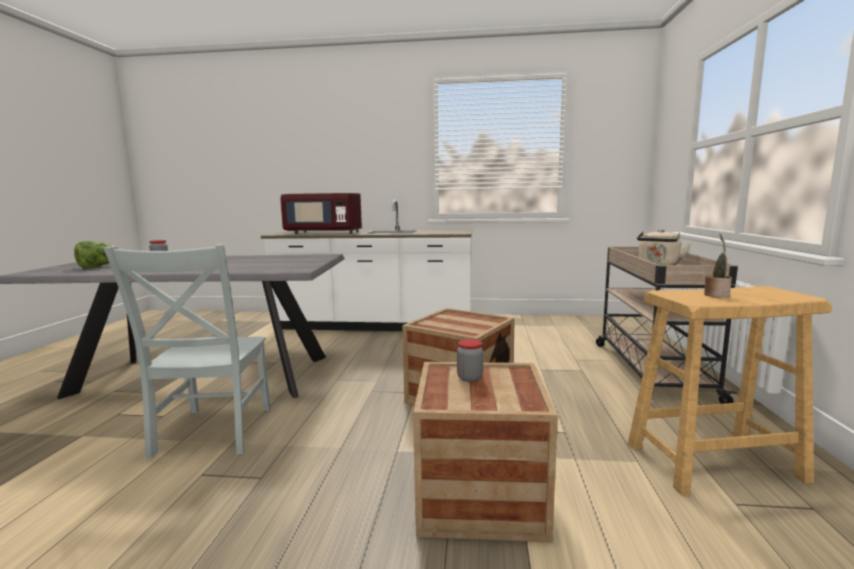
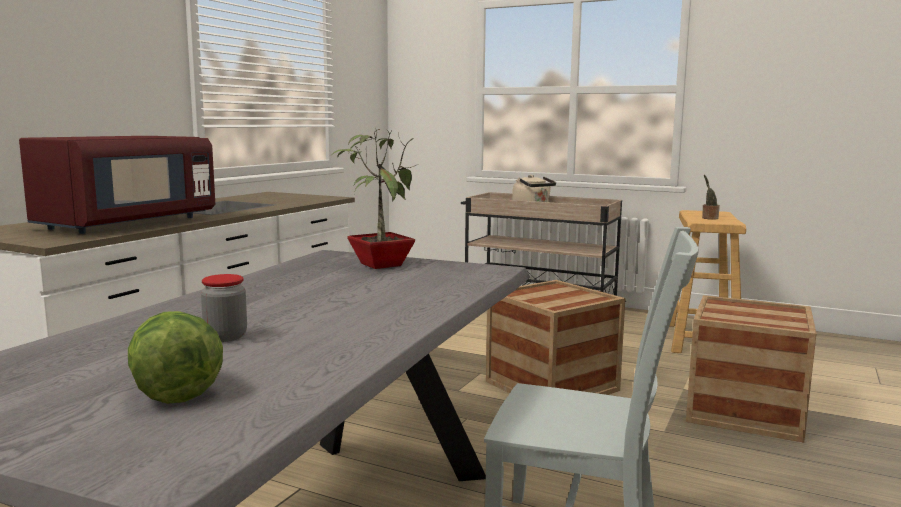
camera: 70 degrees left, 0 degrees up
(303, 260) = (379, 264): none -> potted plant
(469, 378) = (733, 314): jar -> none

